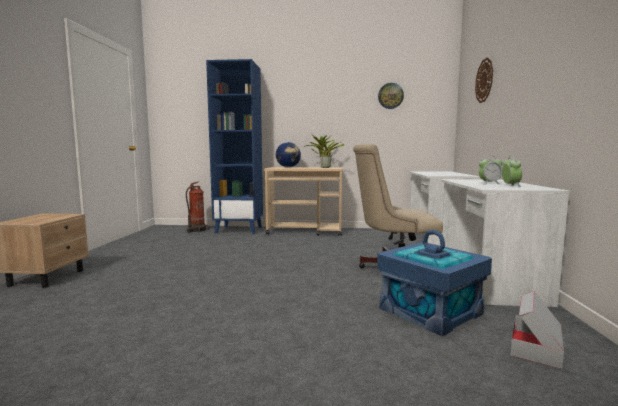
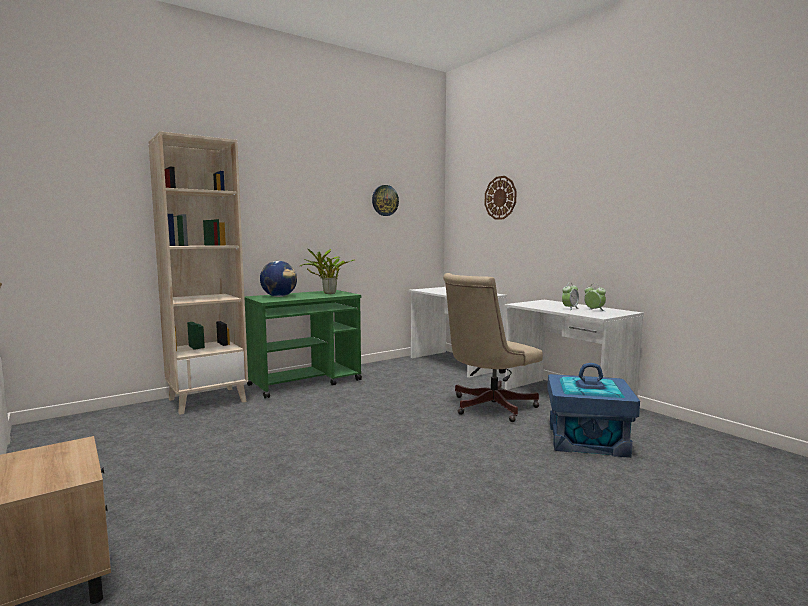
camera: 40 degrees left, 0 degrees up
(196, 230) = (134, 417): fire extinguisher -> none
(239, 230) = (207, 400): blue bookcase -> beige bookcase
(305, 231) = (306, 382): beige cart -> green cart
(536, 347) = (680, 444): cardboard box -> none

